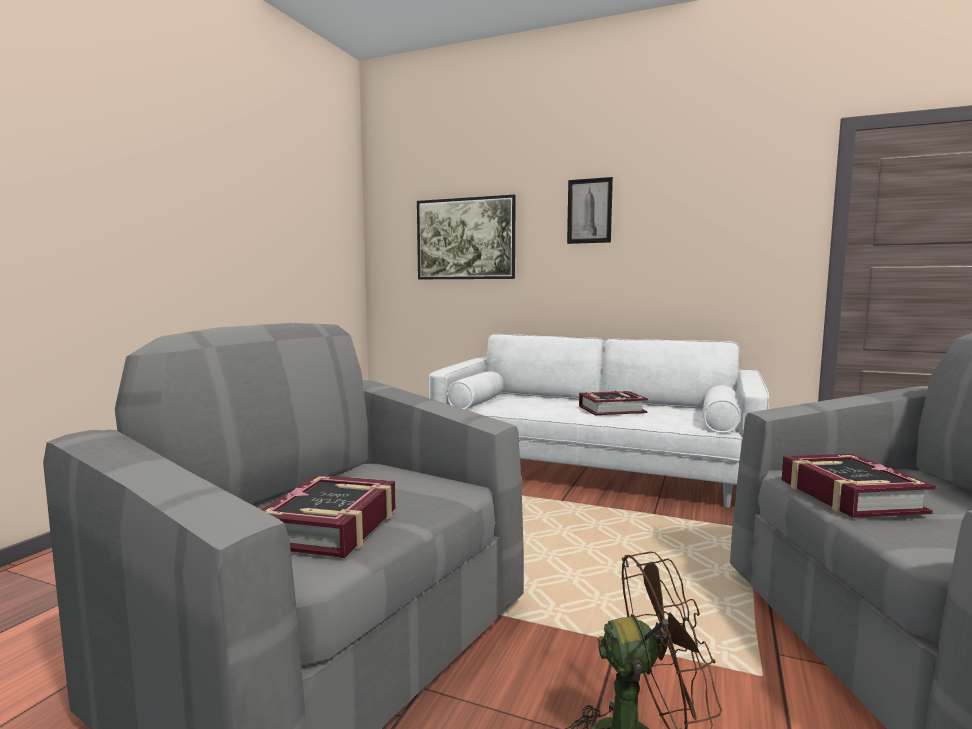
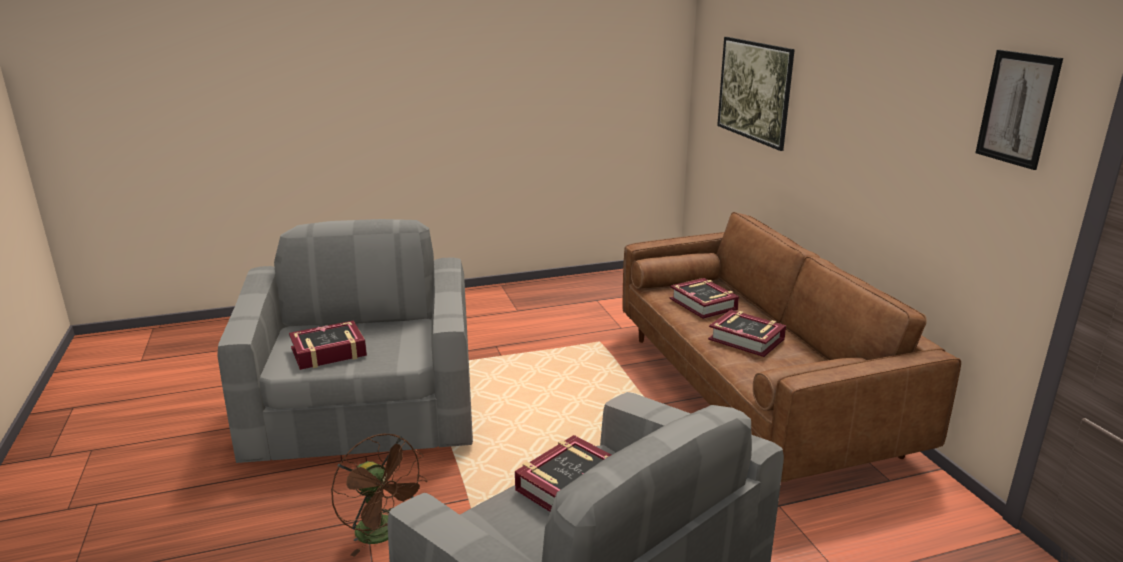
camera: 50 degrees right, 15 degrees up
(534, 403) = (703, 304): none -> book
(589, 211) = (849, 87): picture -> picture (1017, 108)
(593, 469) = (754, 392): white sofa -> brown sofa

